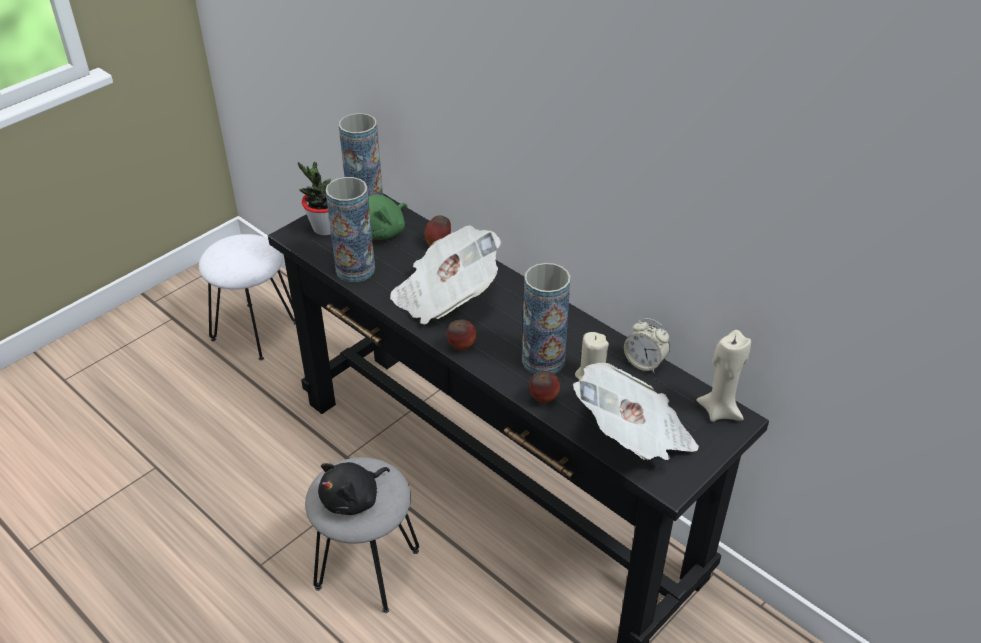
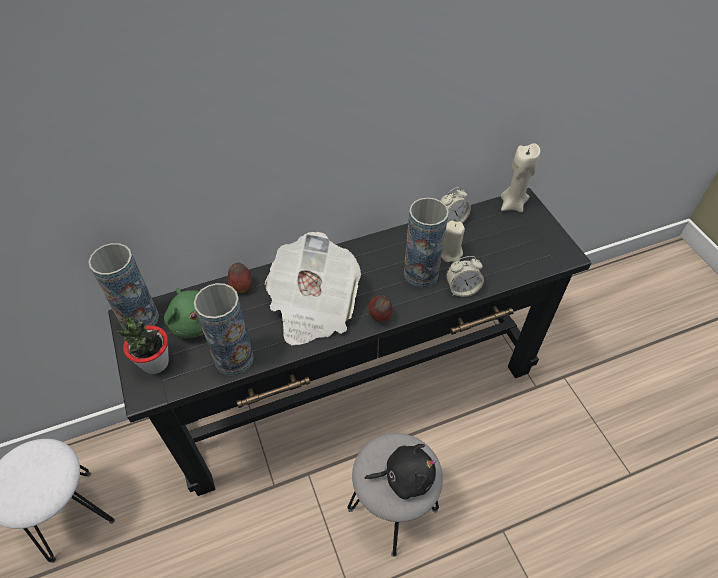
camera: 65 degrees left, 10 degrees up
(353, 499) = (405, 477): black plush toy -> black plush toy turned 75 degrees counterclockwise
(543, 399) = (462, 289): apple -> alarm clock
(634, 436) = (518, 255): newspaper -> none

